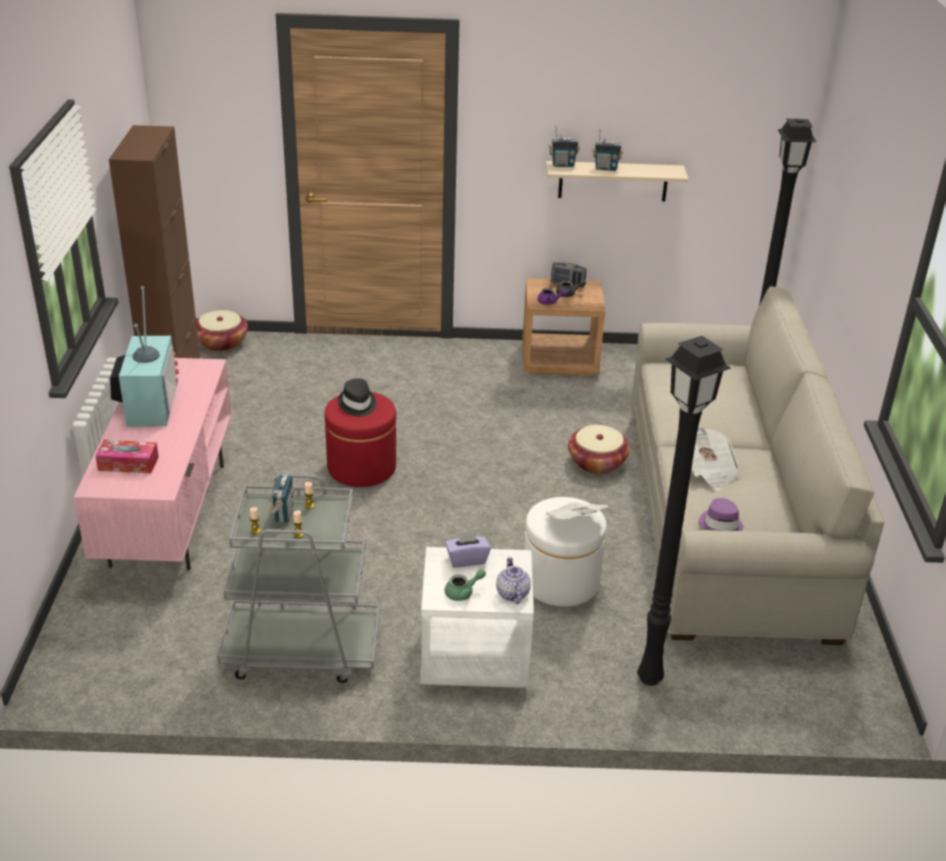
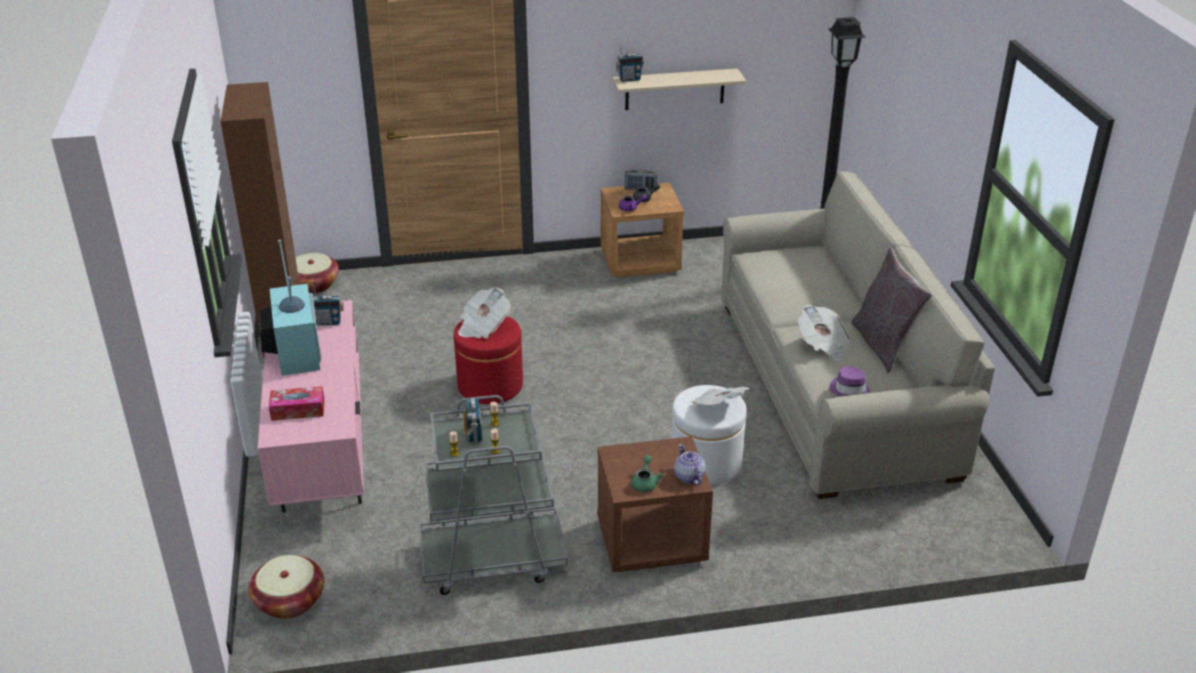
camera: 10 degrees left, 0 degrees up
(357, 404) = (483, 326): black hat -> newspaper
(463, 592) = (645, 482): green teapot -> green teapot turned 45 degrees counterclockwise
(467, 559) = (638, 452): purple tissue box -> none
(474, 658) = (651, 542): white nightstand -> brown nightstand
(597, 462) = (704, 351): basket -> basket (289, 600)
(606, 168) = (669, 78): radio -> radio (329, 322)
(650, 676) = (809, 534): black floor lamp -> none
(776, 481) = (884, 345): none -> grey pillow

